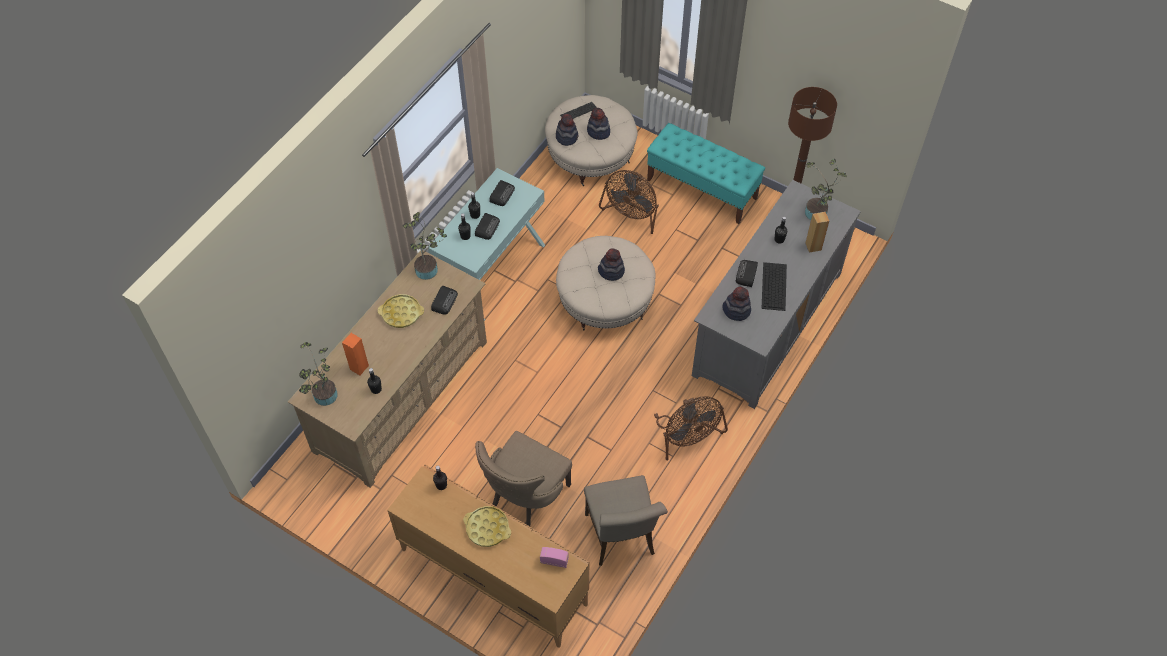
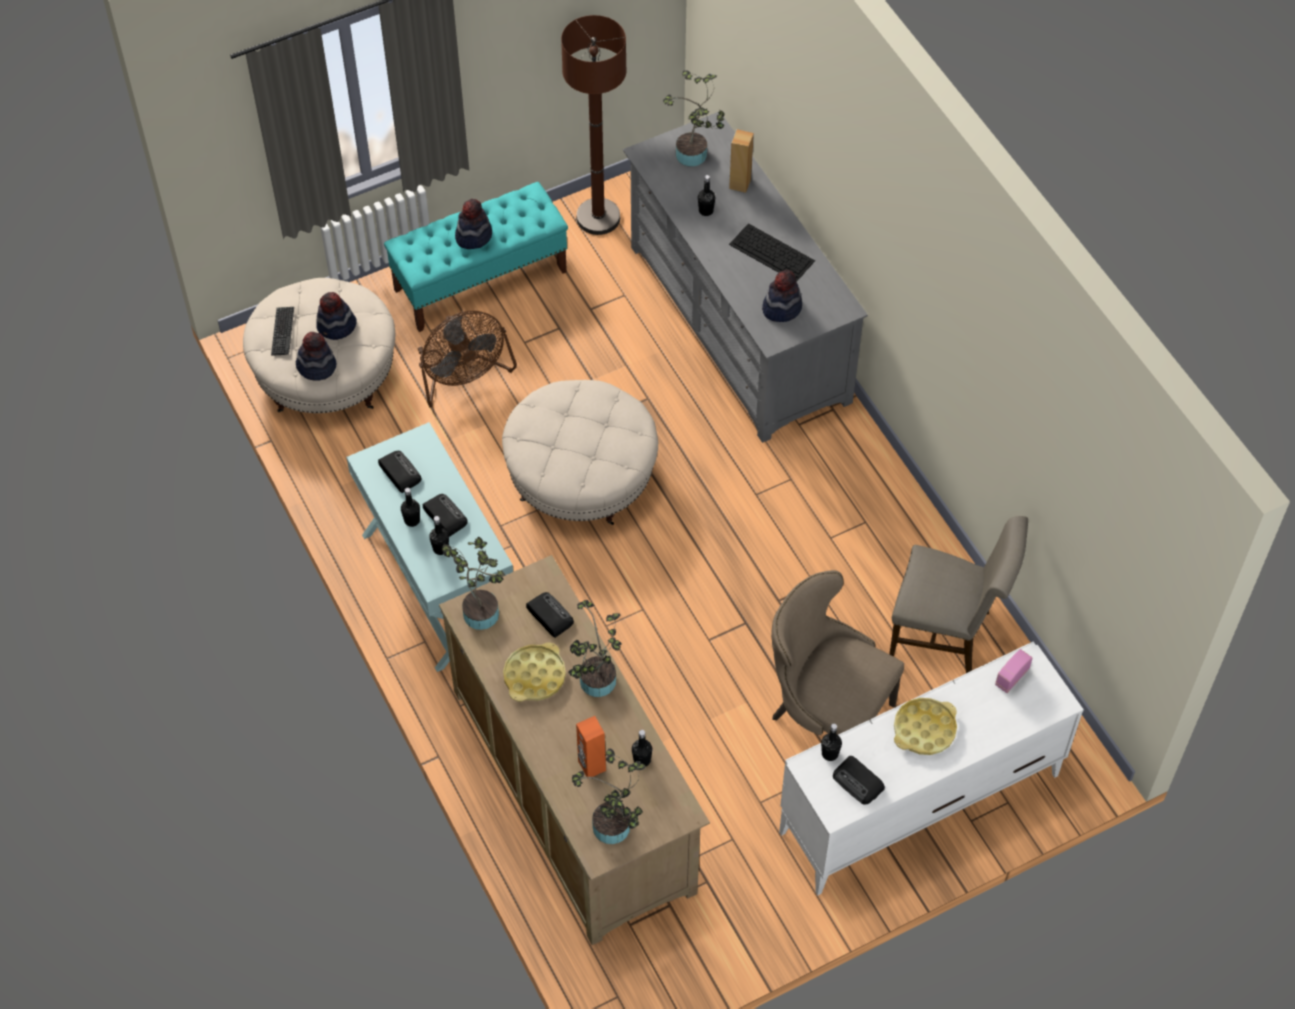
camera: 60 degrees left, 0 degrees up
(412, 344) = (595, 684): none -> potted plant
(492, 577) = (919, 805): brown dresser -> white dresser
(525, 498) = (826, 713): beige chair -> beige chair turned 150 degrees clockwise
(611, 271) = (583, 427): hat -> hat (473, 236)
(685, 436) = (846, 494): brown fan -> none
(746, 275) = (735, 270): radio -> radio (858, 782)

